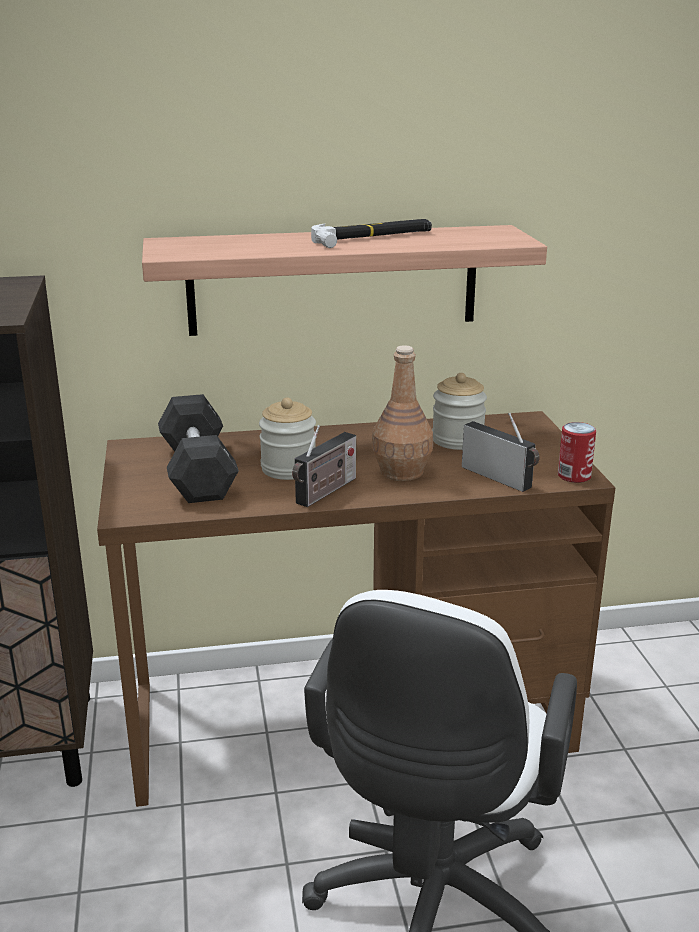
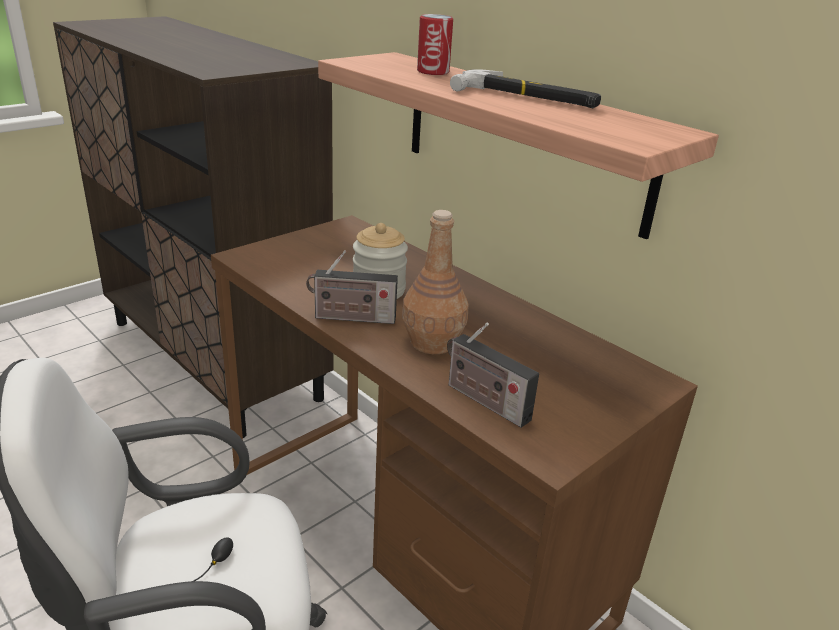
camera: 55 degrees right, 5 degrees up
(198, 471) = (334, 258): black dumbbell -> none
(457, 440) = (543, 353): jar -> none
(500, 478) = (483, 401): radio -> radio turned 120 degrees clockwise
(574, 476) = (548, 450): can -> can (433, 72)

